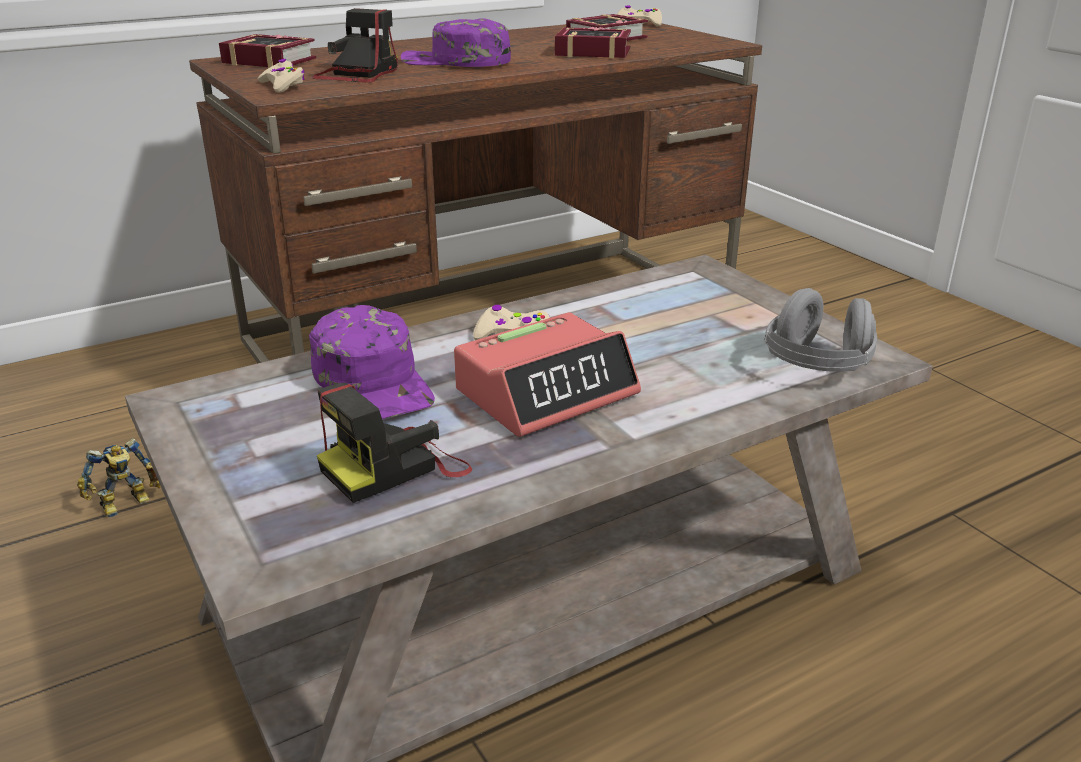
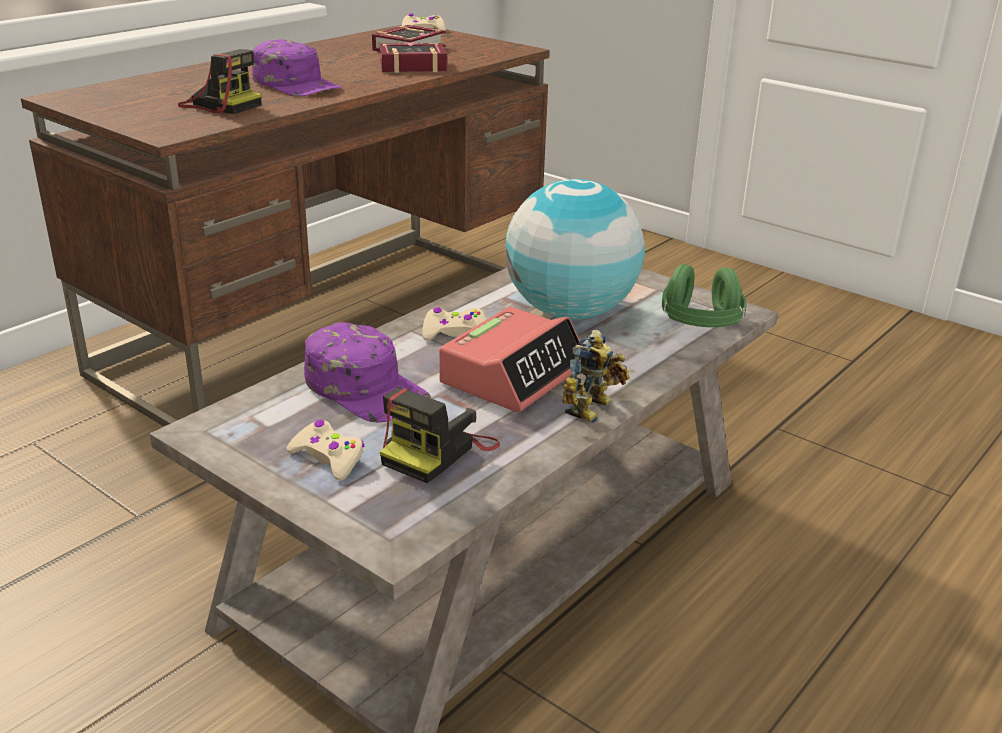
camera: 20 degrees left, 0 degrees up
(128, 504) = (66, 549): toy robot -> toy robot (593, 408)
(268, 60) = (108, 94): book -> none
(283, 86) = (160, 123): beige game controller -> beige game controller (328, 458)
(359, 74) = (220, 105): camera -> camera turned 120 degrees clockwise
(455, 61) = (297, 84): purple cap -> purple cap turned 135 degrees counterclockwise
(663, 331) = (571, 312): none -> globe
(817, 366) = (700, 324): grey headphones -> green headphones

